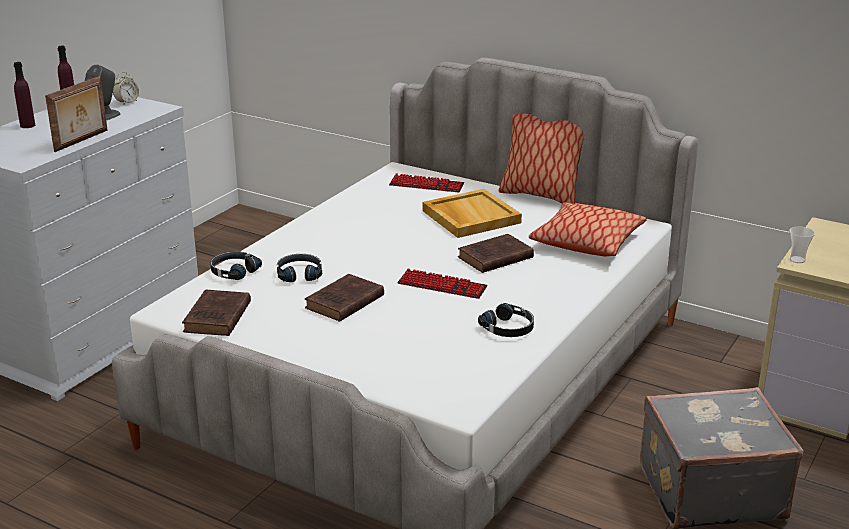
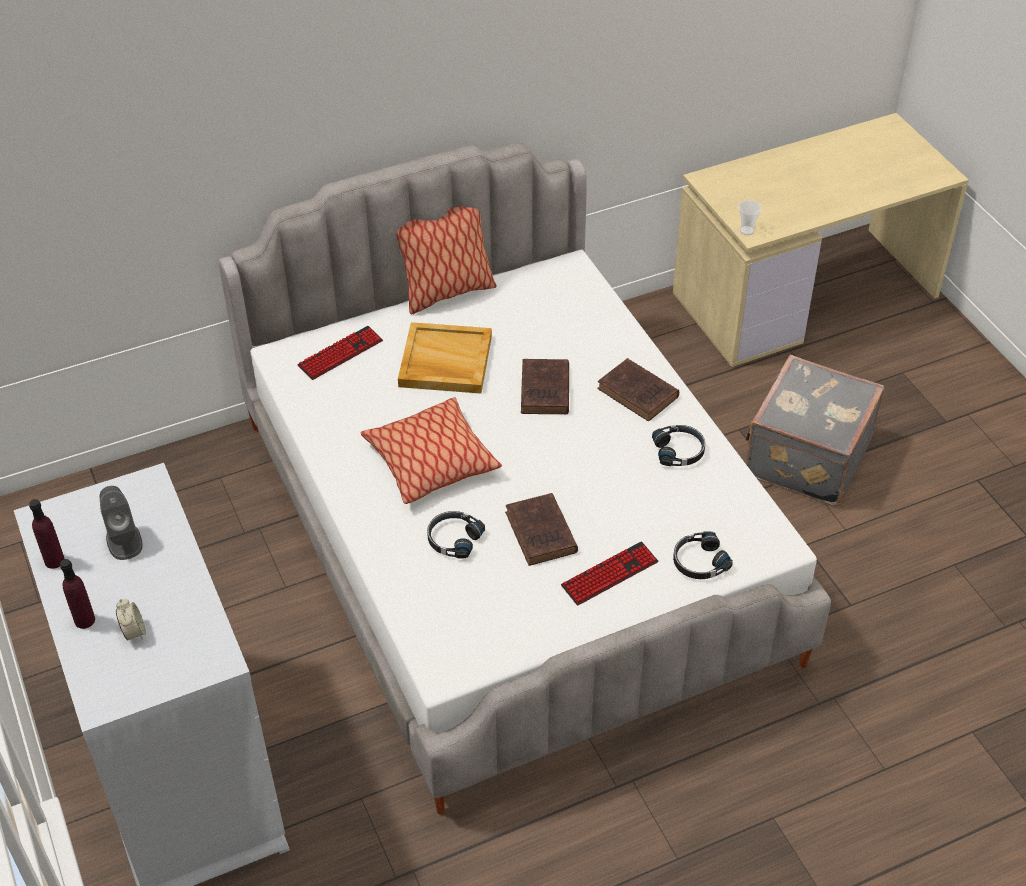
camera: 55 degrees left, 20 degrees up
(82, 141) = (194, 586): picture frame -> none
(127, 102) = (95, 504): alarm clock -> alarm clock (134, 632)
(217, 318) = (493, 639): brown book -> brown book (639, 394)
(234, 271) = (402, 586): black headphones -> black headphones (699, 562)
(442, 286) = (568, 452): keyboard -> keyboard (609, 574)
(587, 242) = (569, 318): pillow -> pillow (431, 461)

